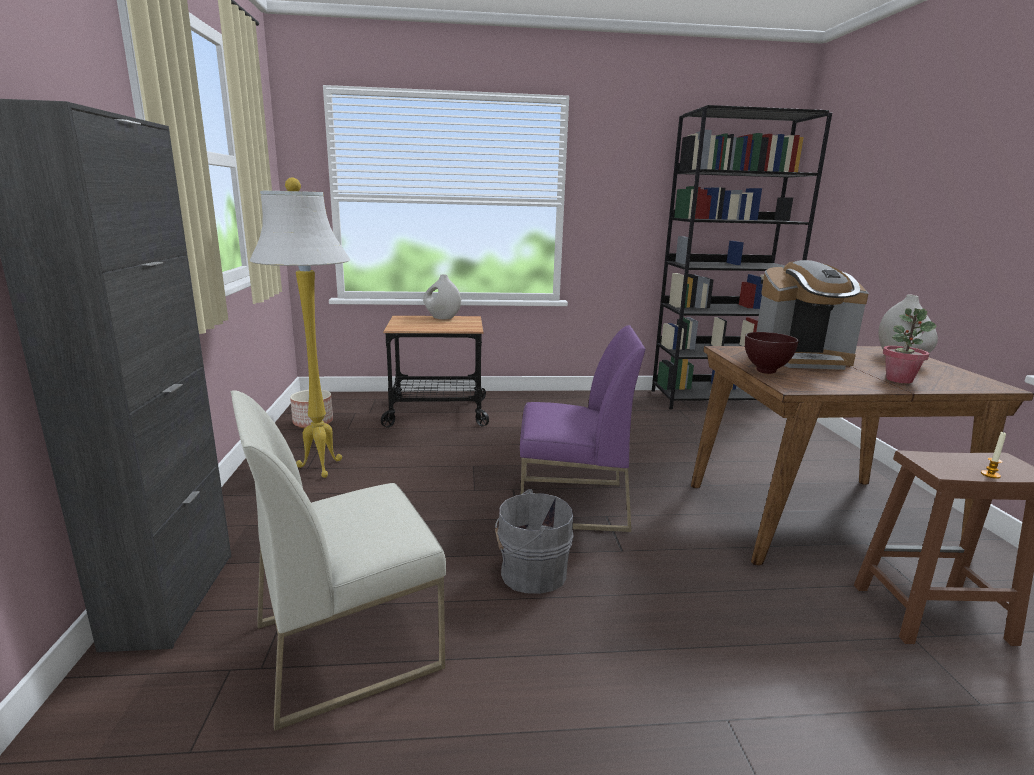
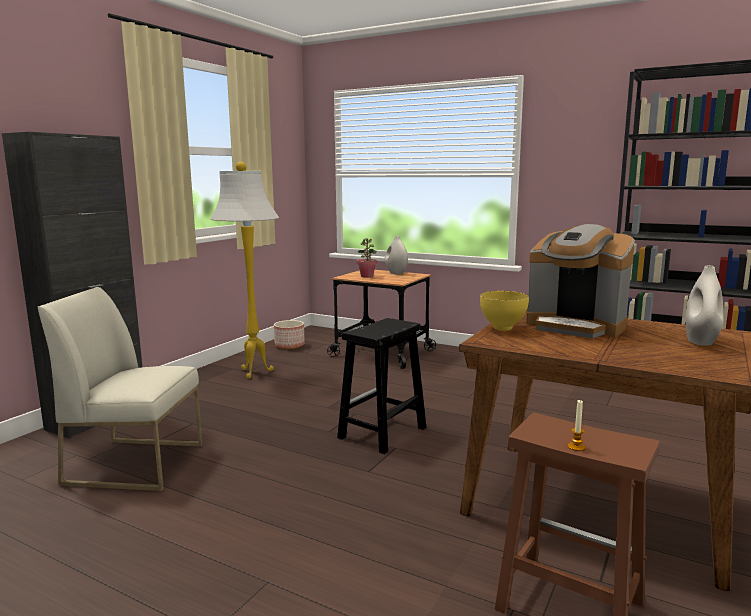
camera: 35 degrees right, 5 degrees down
(530, 573) = (283, 463): grey bucket -> none
(571, 504) = (382, 433): purple chair -> black stool
(766, 372) = (502, 329): brown bowl -> yellow bowl
(899, 380) = (625, 353): potted plant -> potted plant (367, 276)

